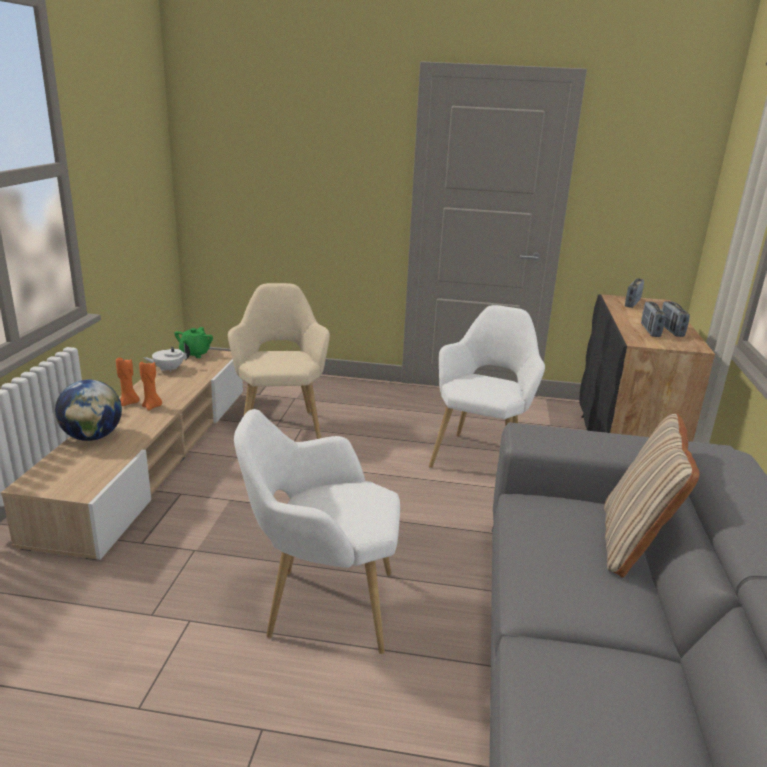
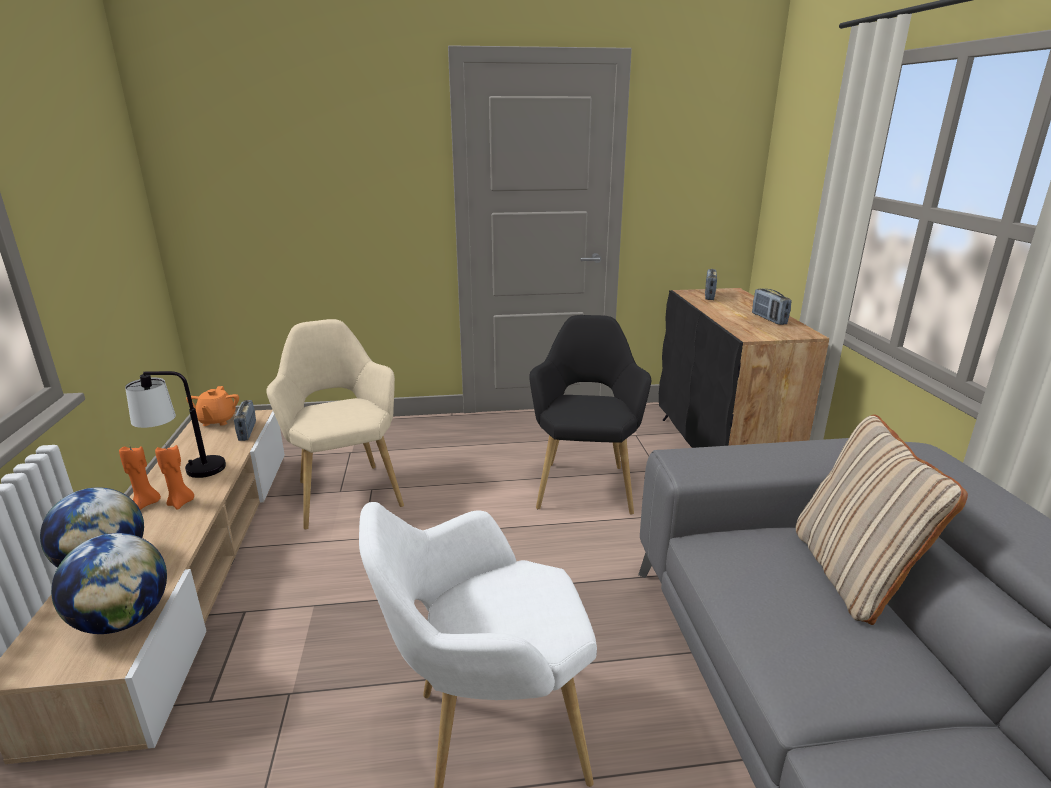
camera: 15 degrees left, 0 degrees up
(95, 471) = (123, 620): none -> globe
(162, 386) = (186, 471): none -> table lamp
(168, 369) = (188, 447): white teapot -> none
(194, 354) = (217, 420): green teapot -> orange teapot
(481, 455) = (585, 483): white armchair -> black armchair
(650, 331) = (750, 322): radio -> radio (247, 431)

